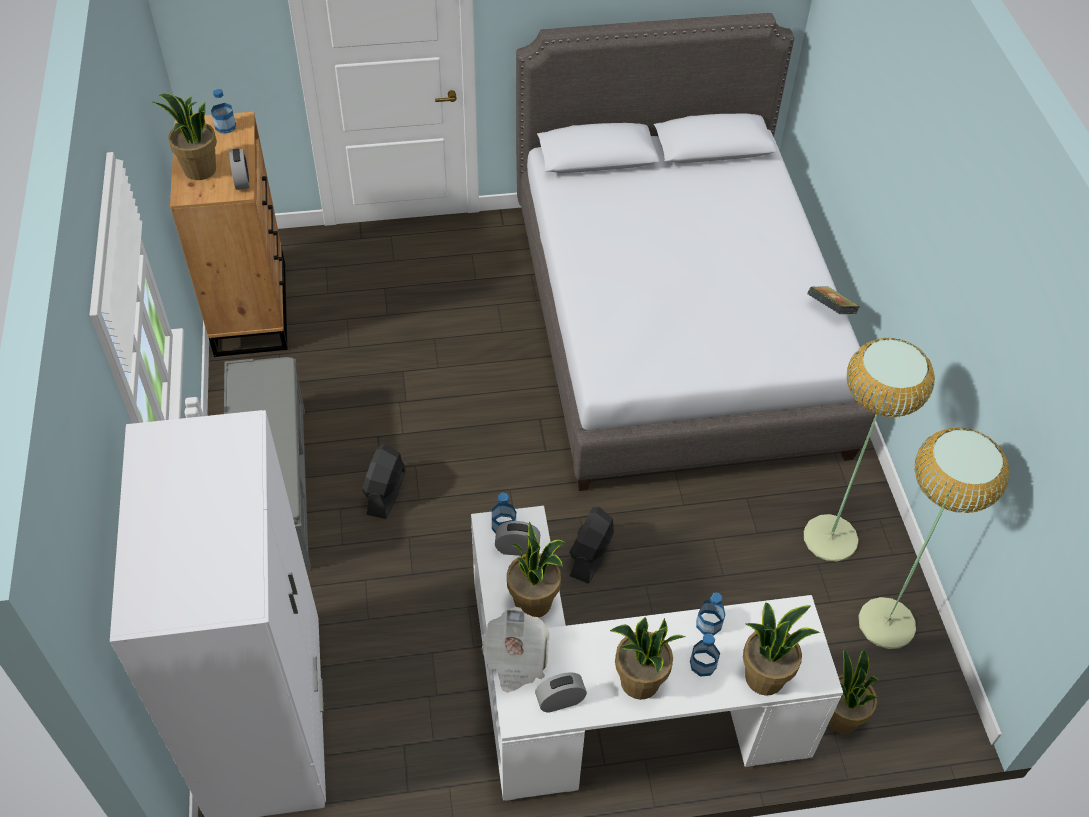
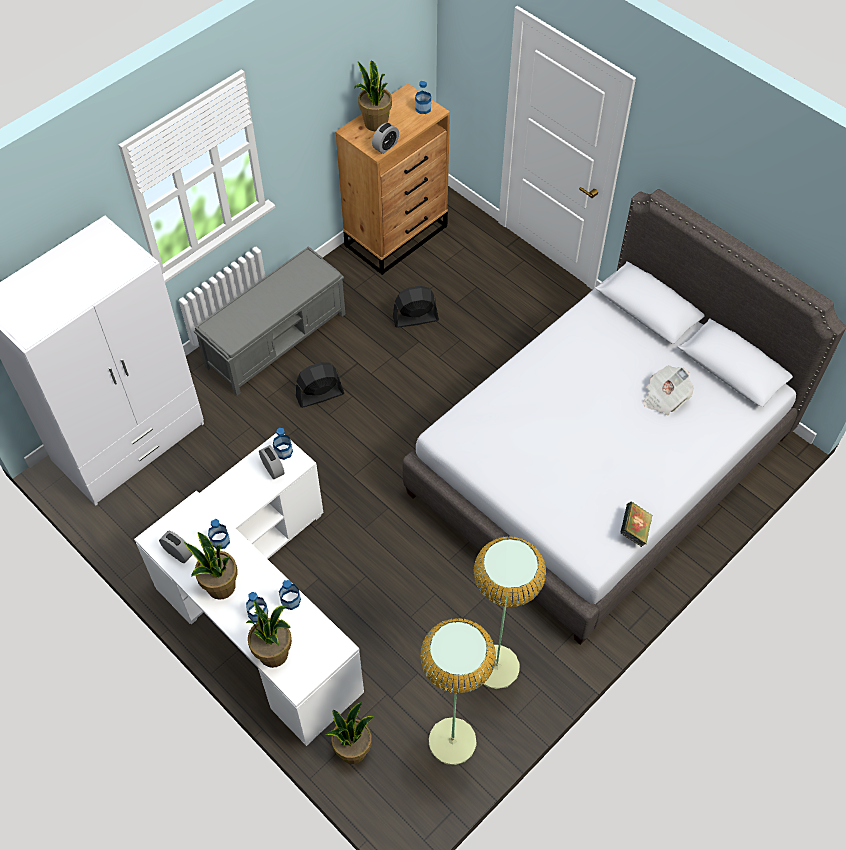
camera: 55 degrees right, 5 degrees up
(515, 659) = (190, 514): newspaper -> newspaper (664, 397)
(534, 602) = (241, 500): potted plant -> none
(578, 649) = (220, 541): none -> bottle
(591, 555) = (363, 531): black fan -> black fan (415, 318)

